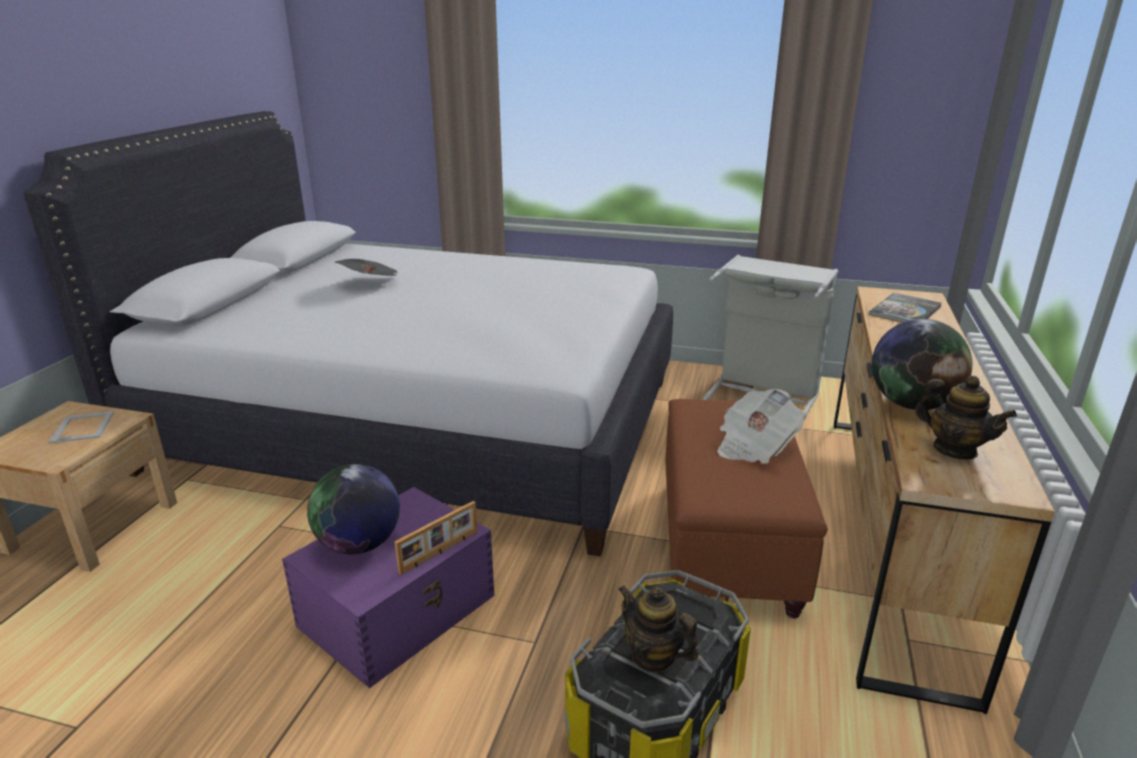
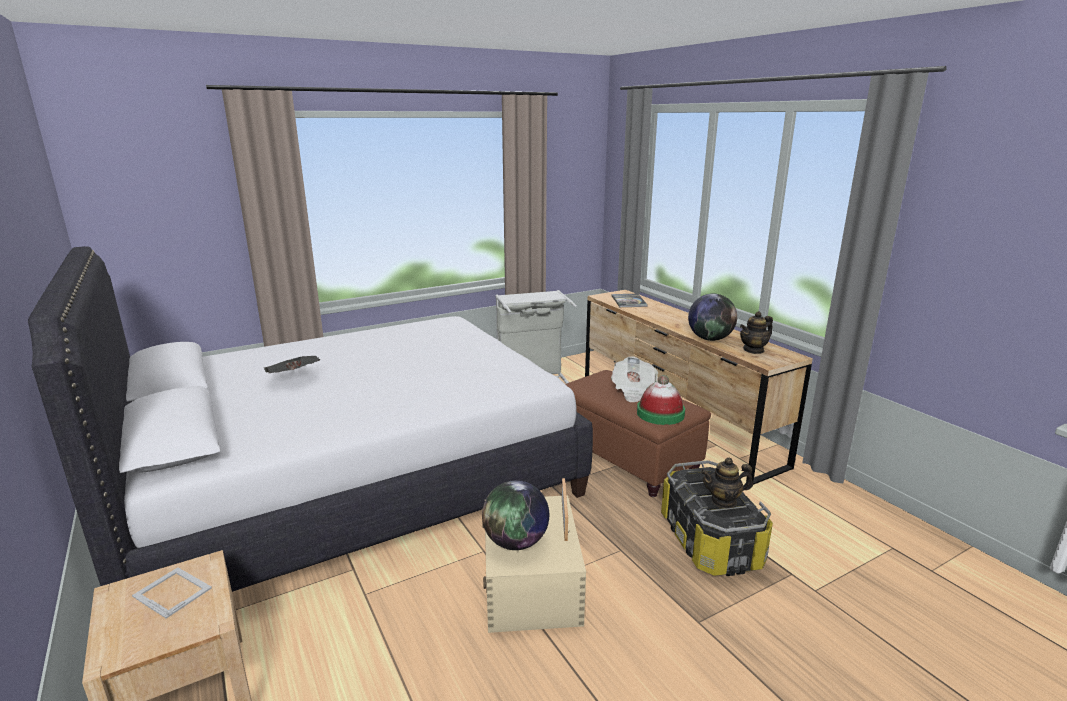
camera: 45 degrees left, 5 degrees down
(400, 610) = (531, 582): purple storage box -> beige storage box
(732, 489) = (660, 413): none -> hat
(954, 450) = (753, 350): teapot -> teapot turned 150 degrees clockwise

